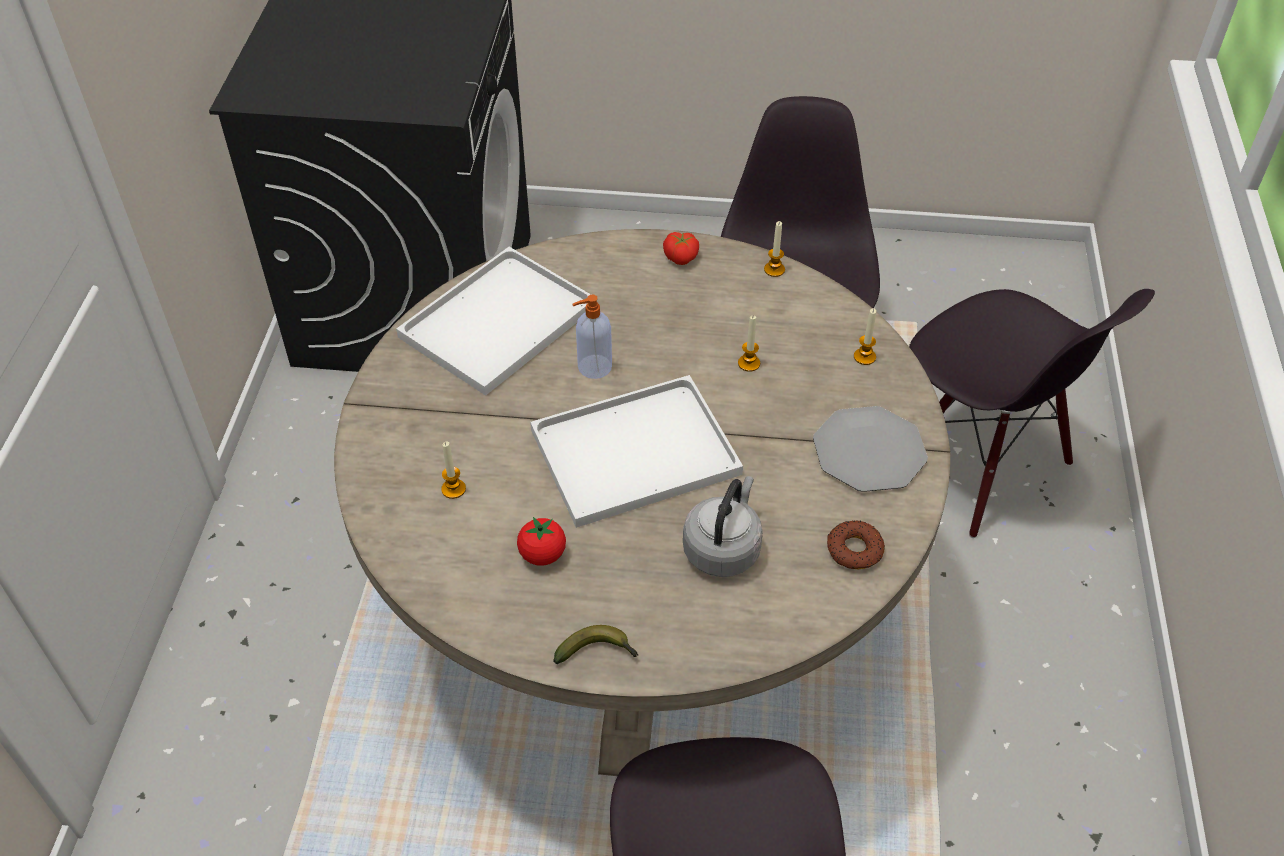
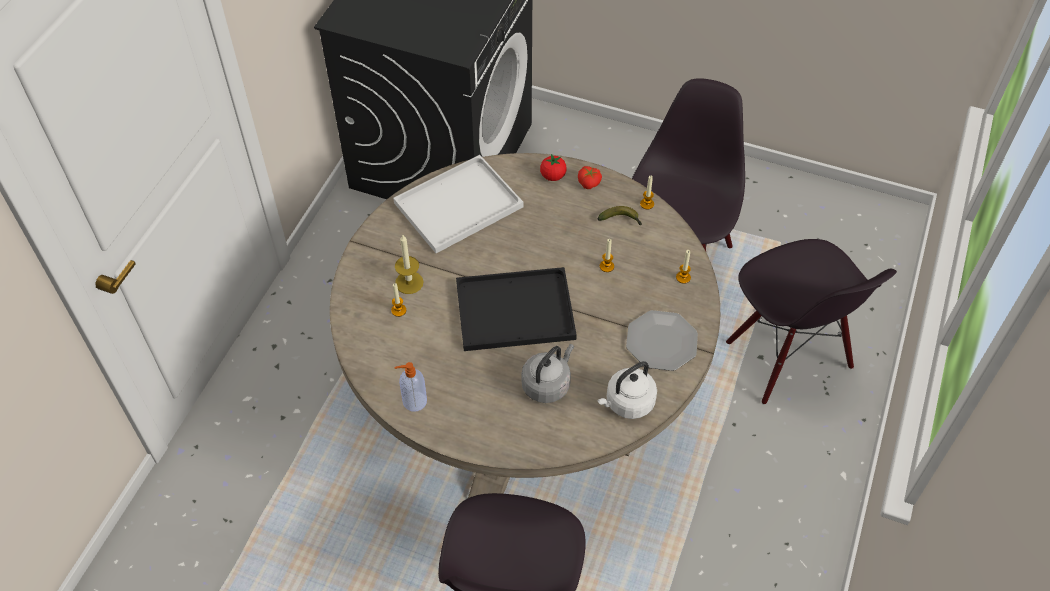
camera: 15 degrees right, 5 degrees up
(457, 445) = (409, 282): none -> candle
(542, 554) = (438, 363): tomato -> tomato (553, 176)
(593, 367) = (508, 248): soap dispenser -> soap dispenser (413, 401)
(598, 652) = (452, 430): banana -> banana (621, 220)
(638, 449) = (517, 309): white tray -> black tray
(854, 550) = (627, 403): donut -> white kettle

